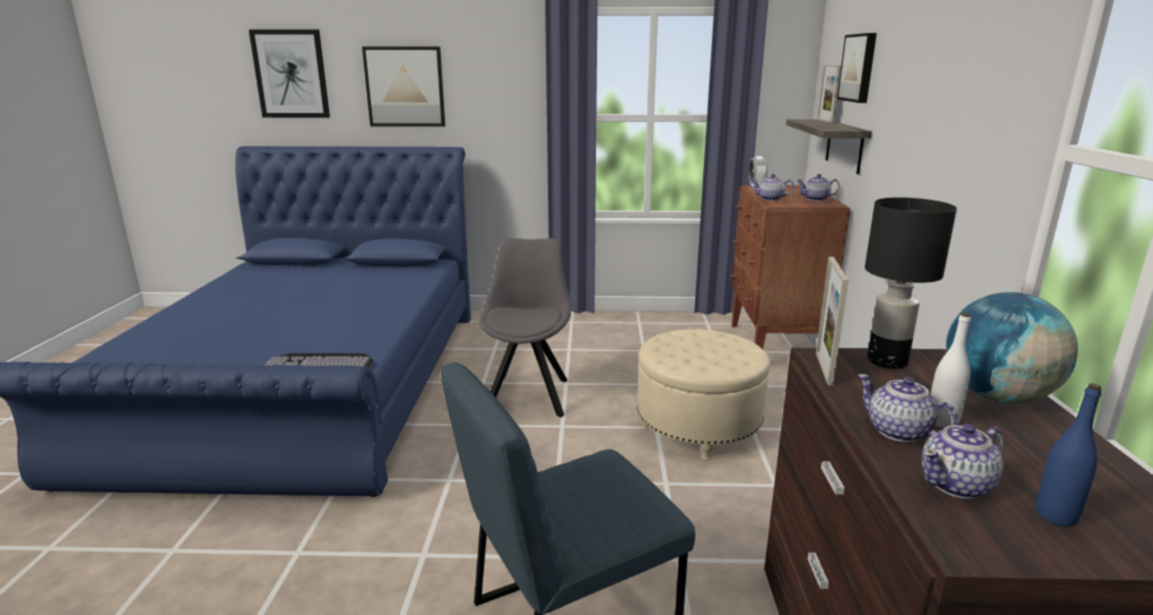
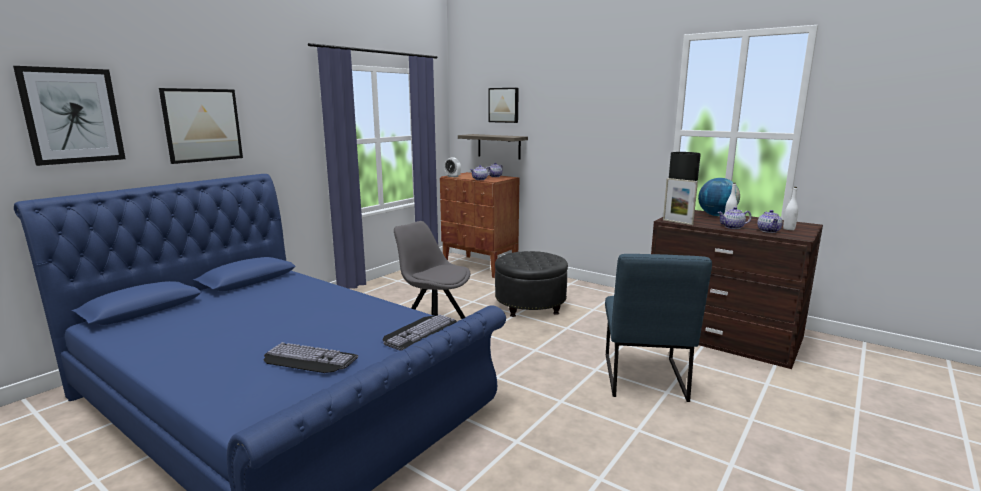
camera: 55 degrees left, 5 degrees down
(210, 342) = (306, 359): none -> keyboard
(698, 428) = (530, 306): beige ottoman -> black ottoman
(825, 121) = (480, 134): picture frame -> none
(1055, 516) = (788, 229): blue bottle -> white bottle

